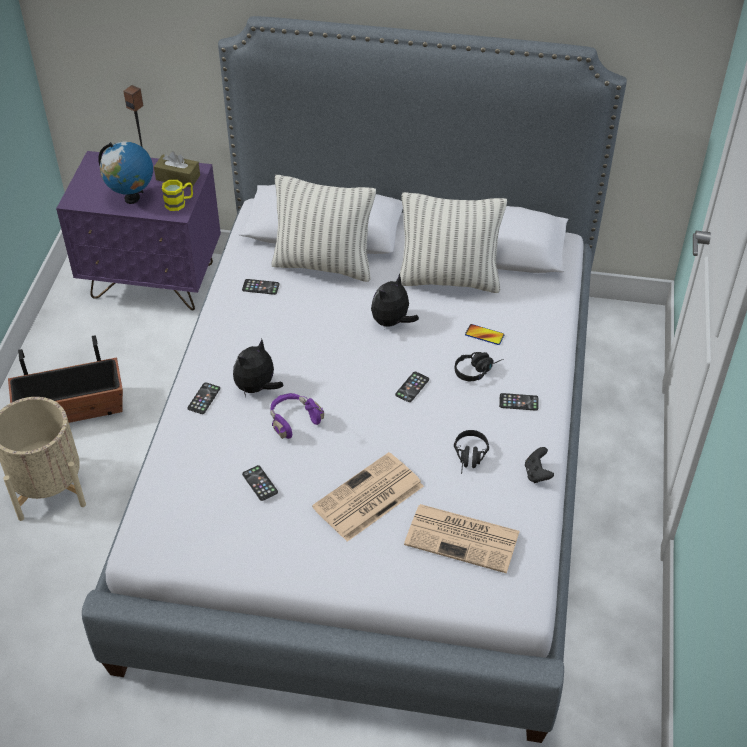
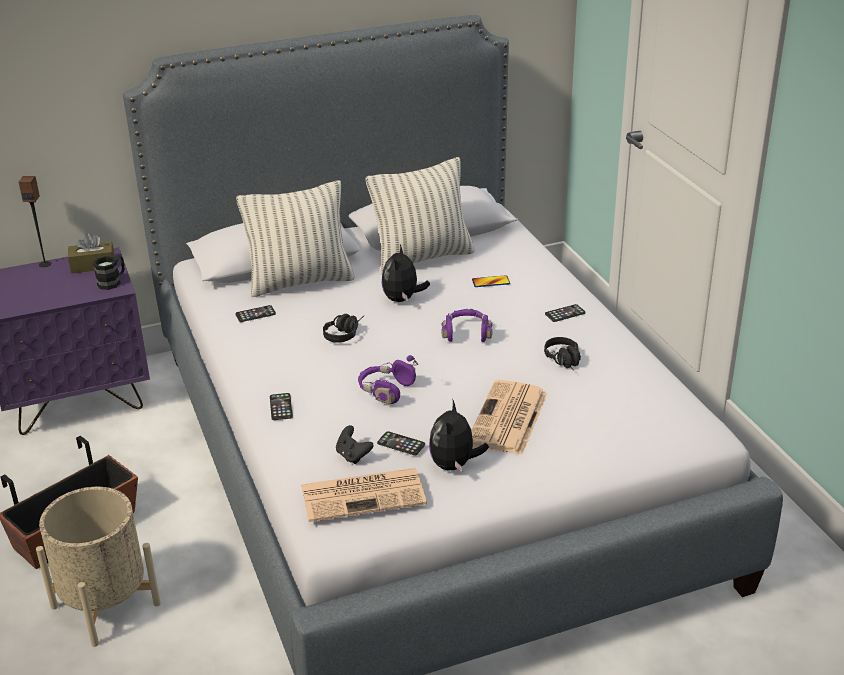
camera: 30 degrees left, 15 degrees down
(132, 198) = (58, 293): globe -> none
(179, 203) = (112, 282): yellow mug -> black mug
(257, 388) = (325, 382): plush toy -> plush toy (454, 465)
(412, 387) = (466, 334): phone -> purple headphones
(464, 538) = (618, 414): newspaper -> newspaper (364, 494)
(477, 370) = (509, 305): black headphones -> black headphones (345, 333)
(537, 473) = (629, 352): black game controller -> black game controller (353, 456)

